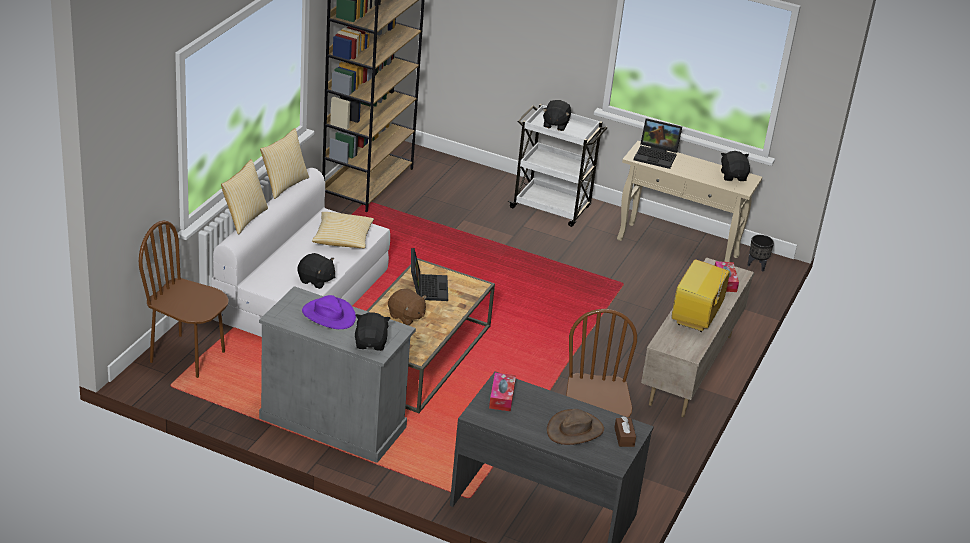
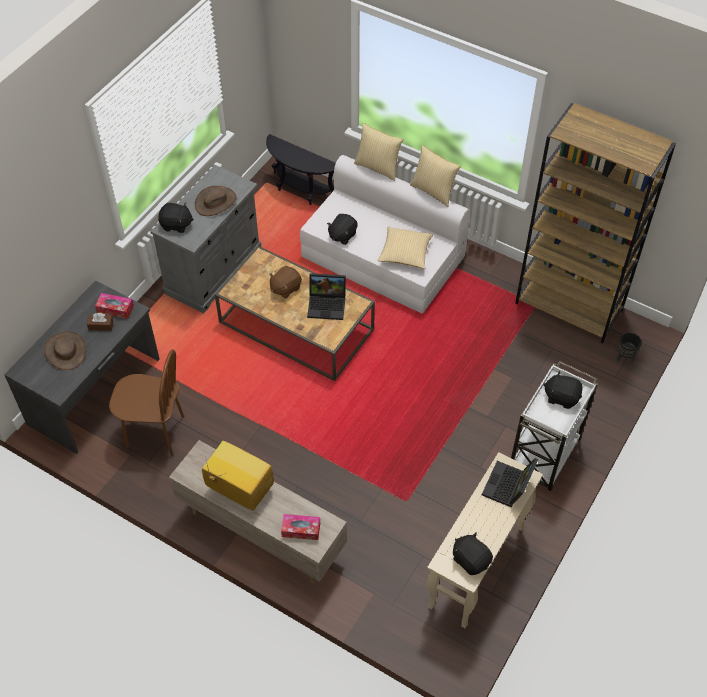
camera: 100 degrees right, 20 degrees up
(188, 356) = (300, 191): brown chair -> black side table
(328, 315) = (215, 202): purple hat -> brown hat
(624, 437) = (50, 383): brown tissue box -> brown tissue box (101, 325)
(733, 176) = (471, 560): black plush toy -> black plush toy turned 135 degrees counterclockwise
(757, 266) = (446, 645): black planter -> black planter (625, 358)

